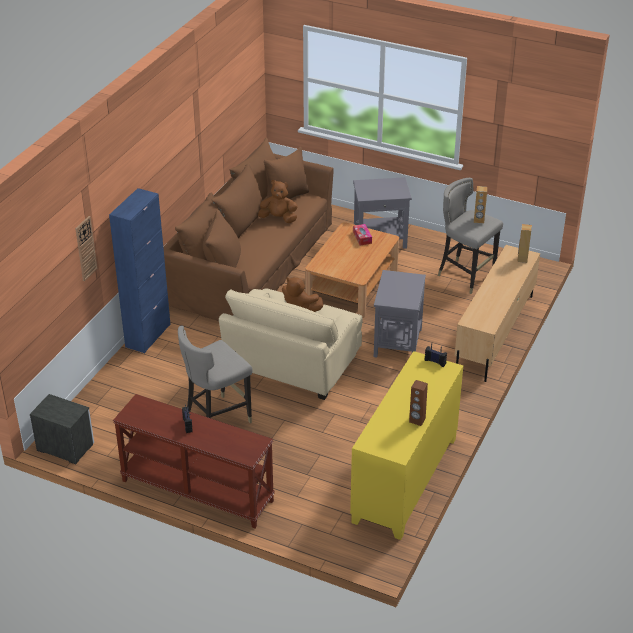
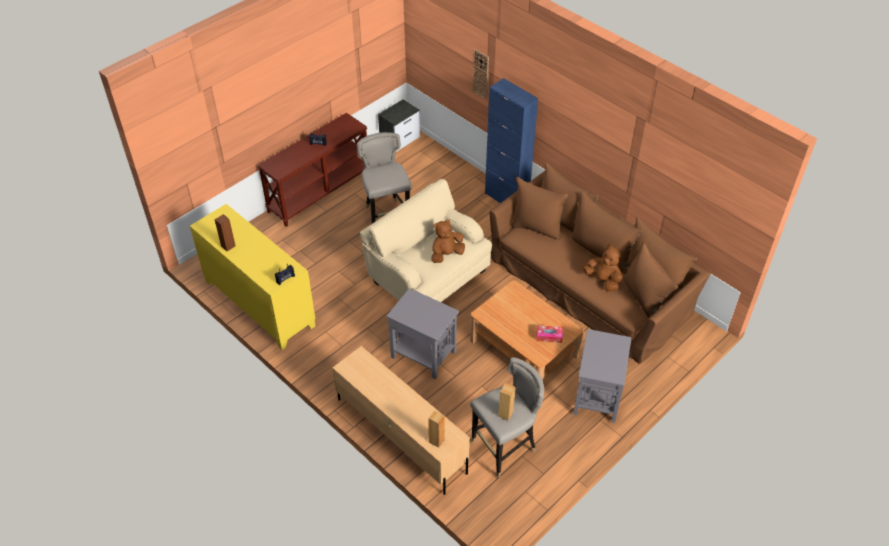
camera: 110 degrees right, 10 degrees up
(278, 218) = (603, 280): brown plush toy -> brown plush toy turned 75 degrees counterclockwise

